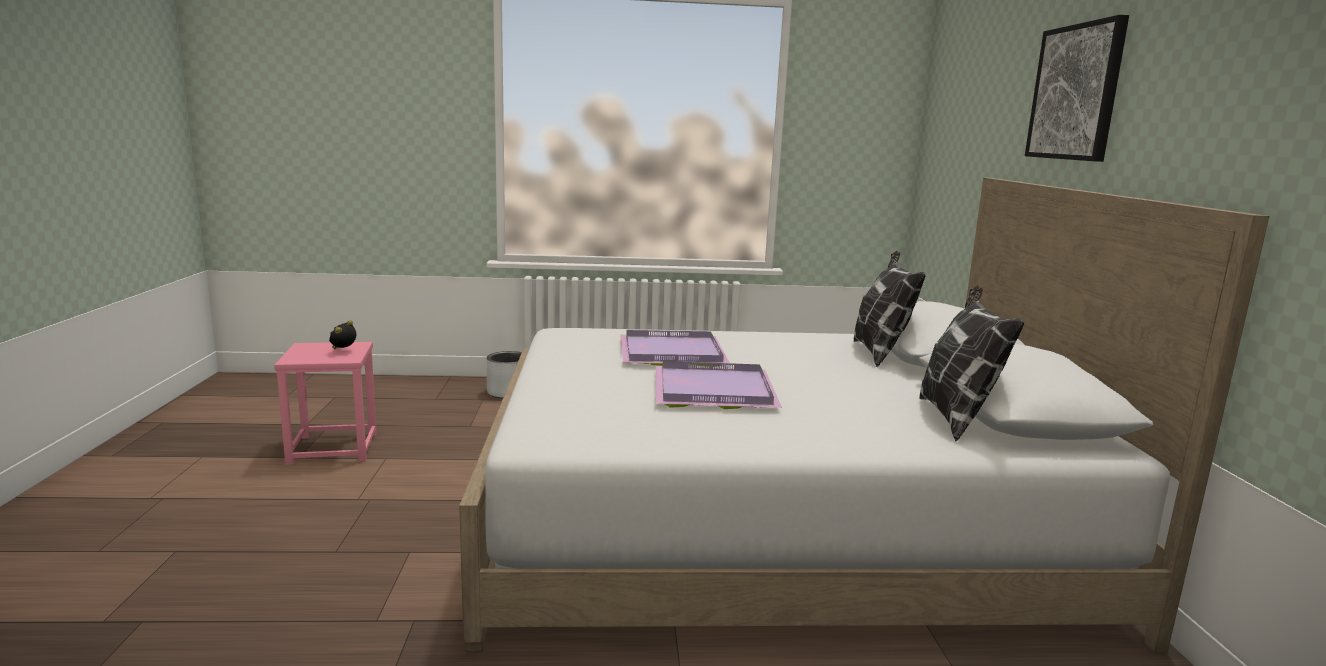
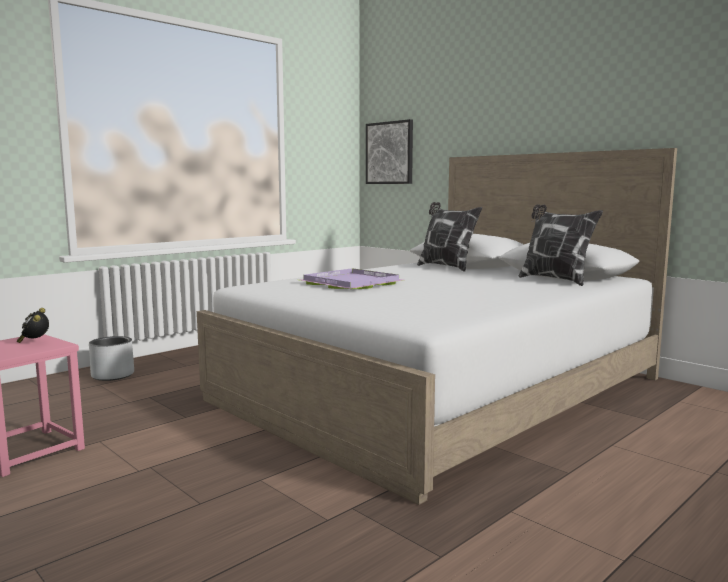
camera: 40 degrees left, 5 degrees down
(711, 391) = (432, 292): purple tray -> none
(1076, 92) = (517, 101): picture -> picture (389, 153)

